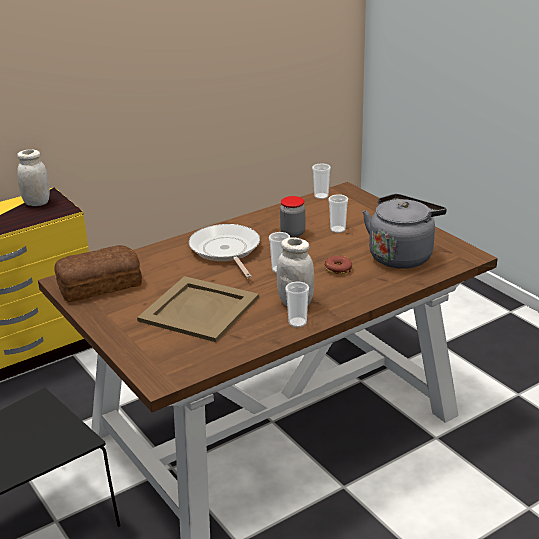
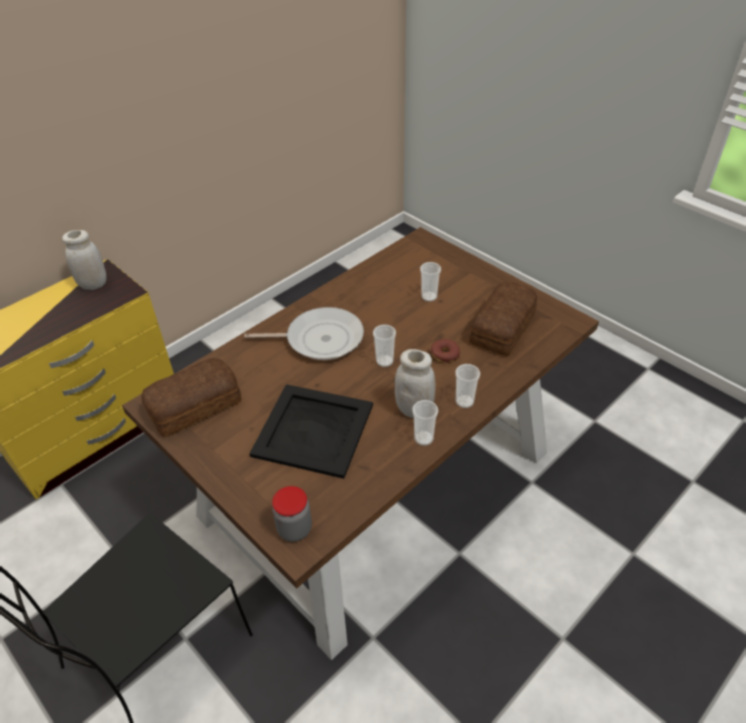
camera: 10 degrees left, 15 degrees up
(199, 308) = (312, 429): beige tray -> black tray
(226, 250) = (320, 339): frying pan -> frying pan turned 120 degrees clockwise
(293, 233) = (384, 306): jar -> jar (294, 529)
(321, 196) = (399, 250): cup -> cup (464, 401)
(402, 255) = (504, 328): grey kettle -> bread

